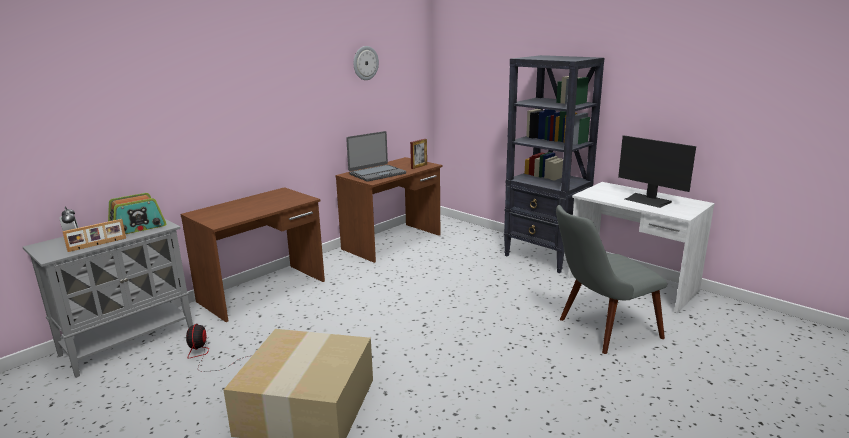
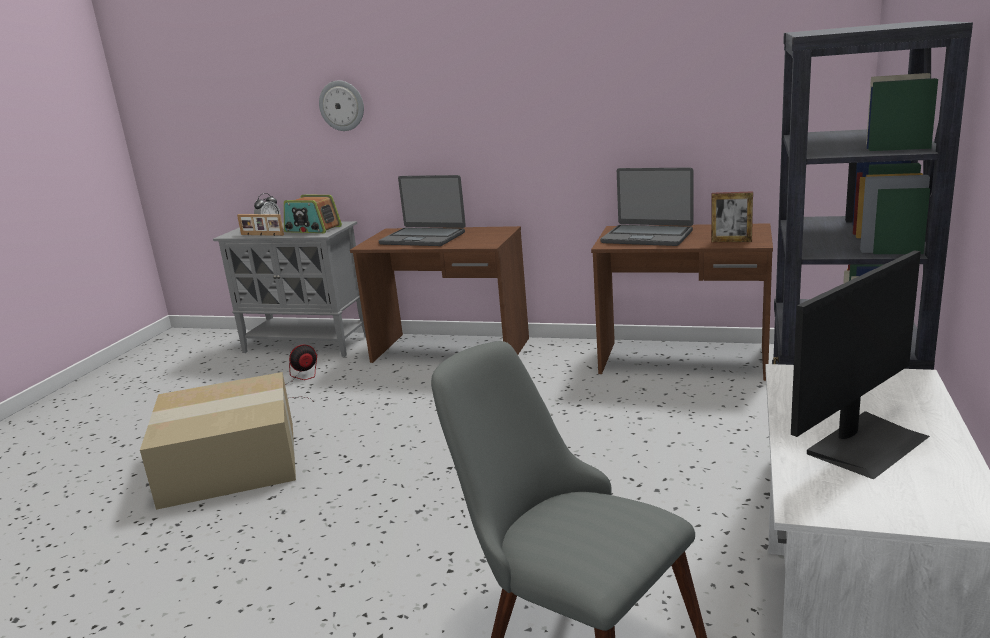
camera: 65 degrees right, 0 degrees up
(244, 208) = (423, 238): none -> laptop
(365, 63) = (688, 46): wall clock -> wall clock (342, 105)
(648, 200) = (865, 443): monitor -> monitor turned 150 degrees counterclockwise

